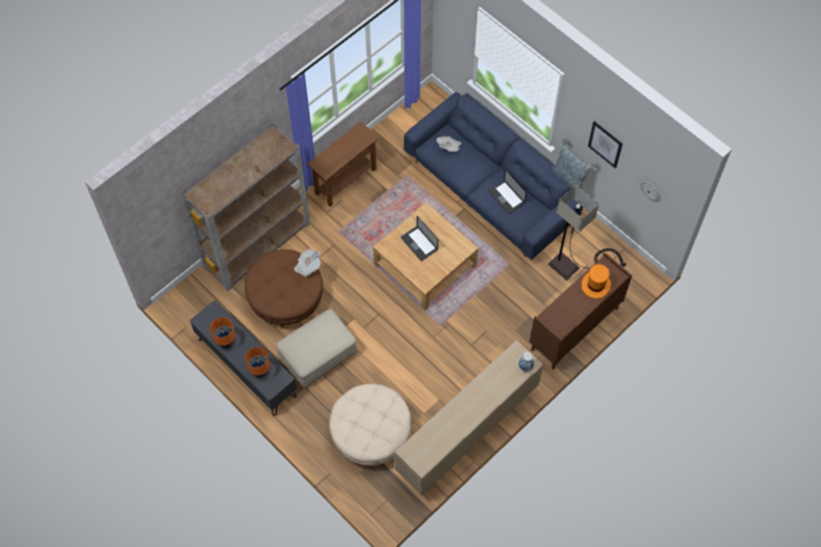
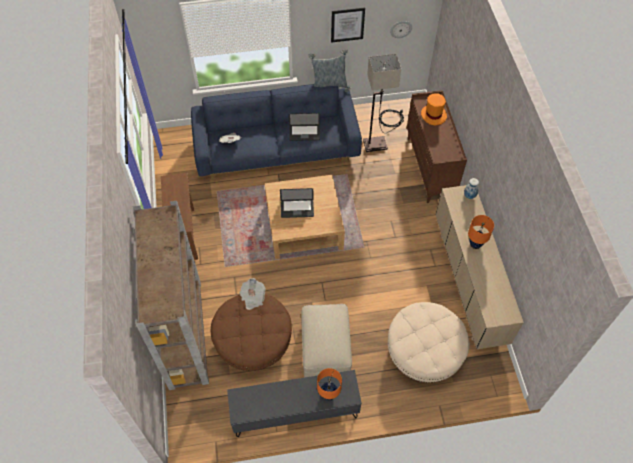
camera: 55 degrees left, 5 degrees down
(226, 343) = (278, 406): orange table lamp -> orange table lamp (475, 244)

